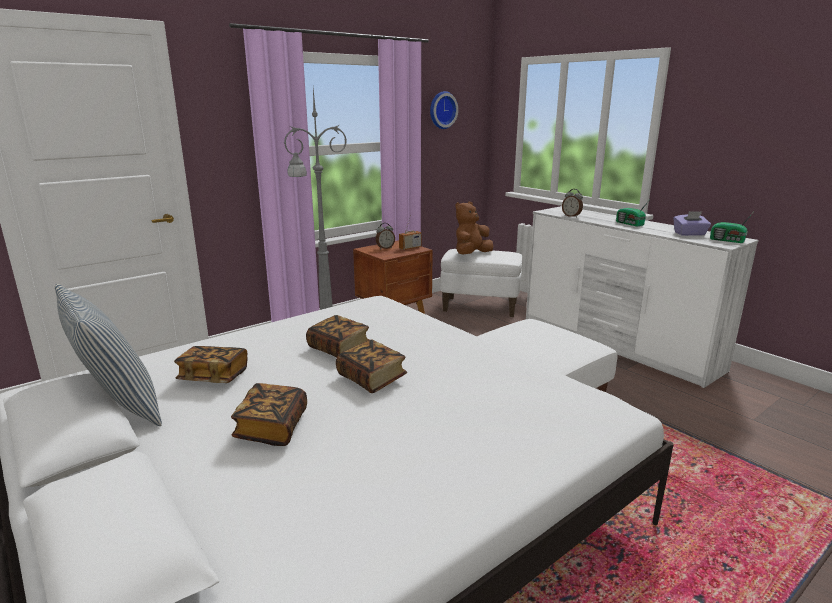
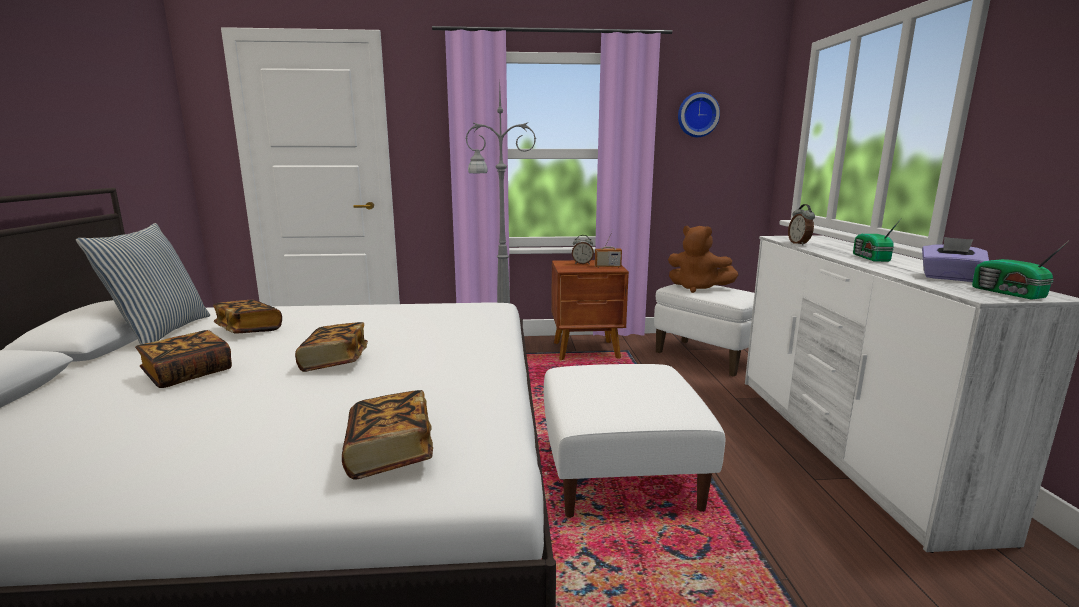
camera: 35 degrees right, 5 degrees down
(339, 349) = (371, 333): book -> book (390, 453)
(471, 254) = (697, 288): brown plush toy -> brown plush toy turned 135 degrees counterclockwise

